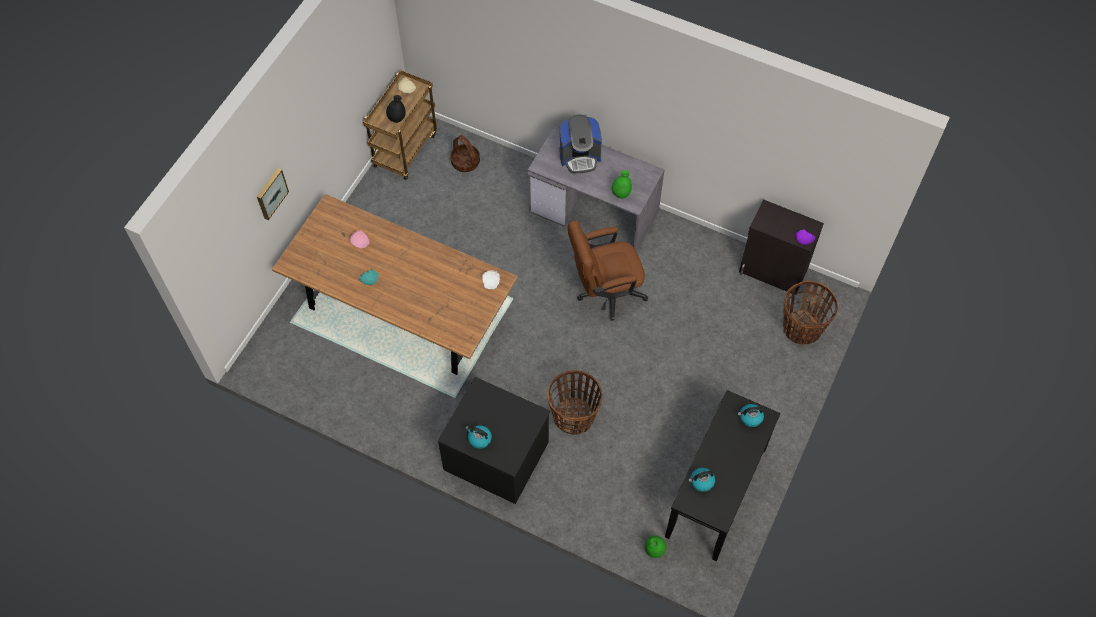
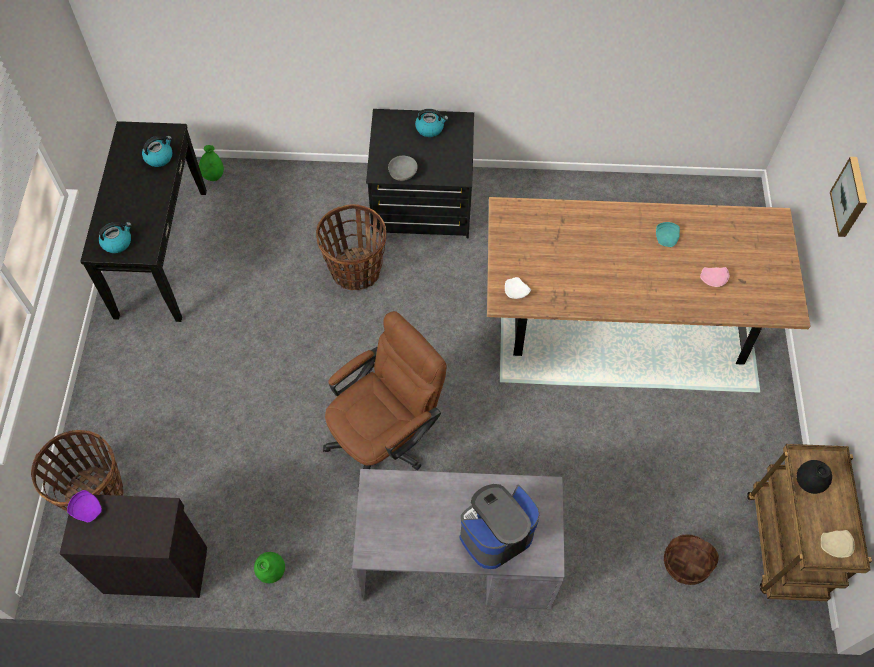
camera: 155 degrees right, 0 degrees up
(520, 407) = (402, 173): none -> grey bowl
(621, 193) = (402, 493): green vase -> green vase (271, 572)

